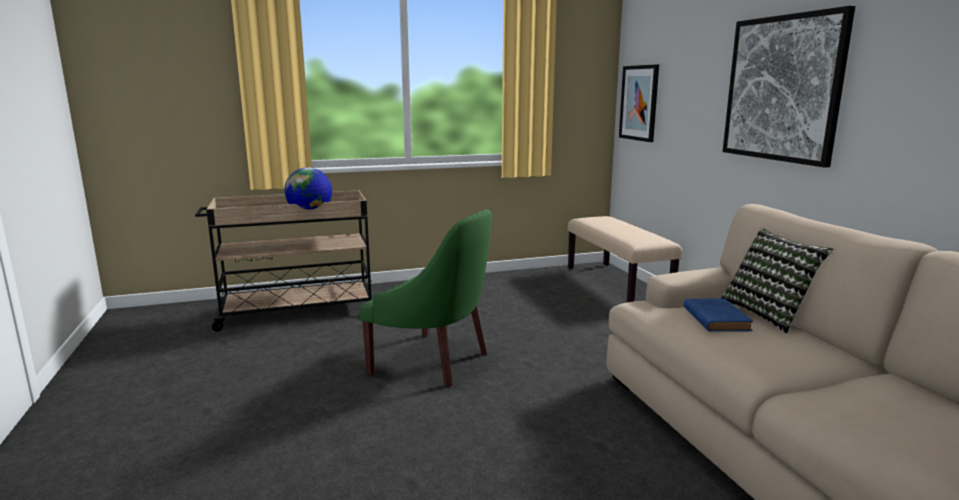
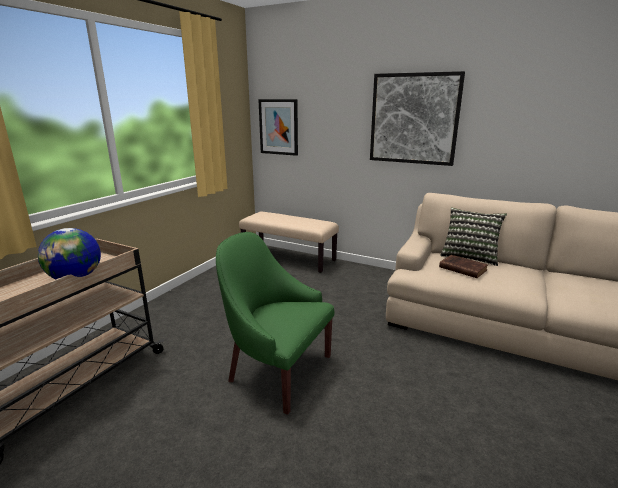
camera: 45 degrees left, 5 degrees up
(434, 361) = (277, 370): green armchair -> green armchair turned 135 degrees counterclockwise
(715, 318) = (461, 268): blue book -> brown book

